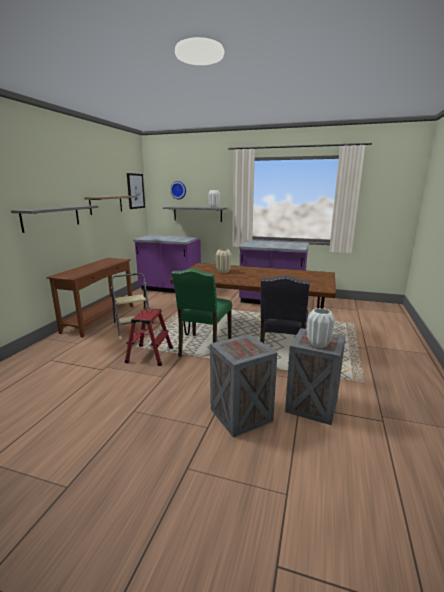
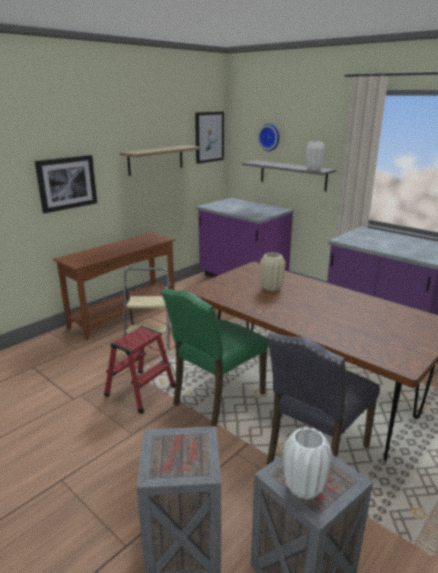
camera: 25 degrees right, 5 degrees up
(51, 217) = (67, 183): grey shelf -> picture

